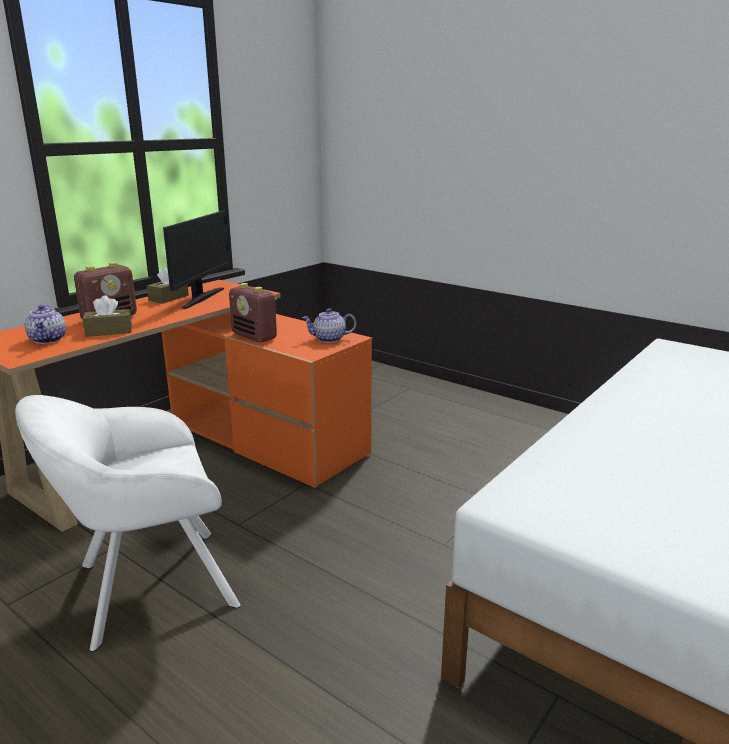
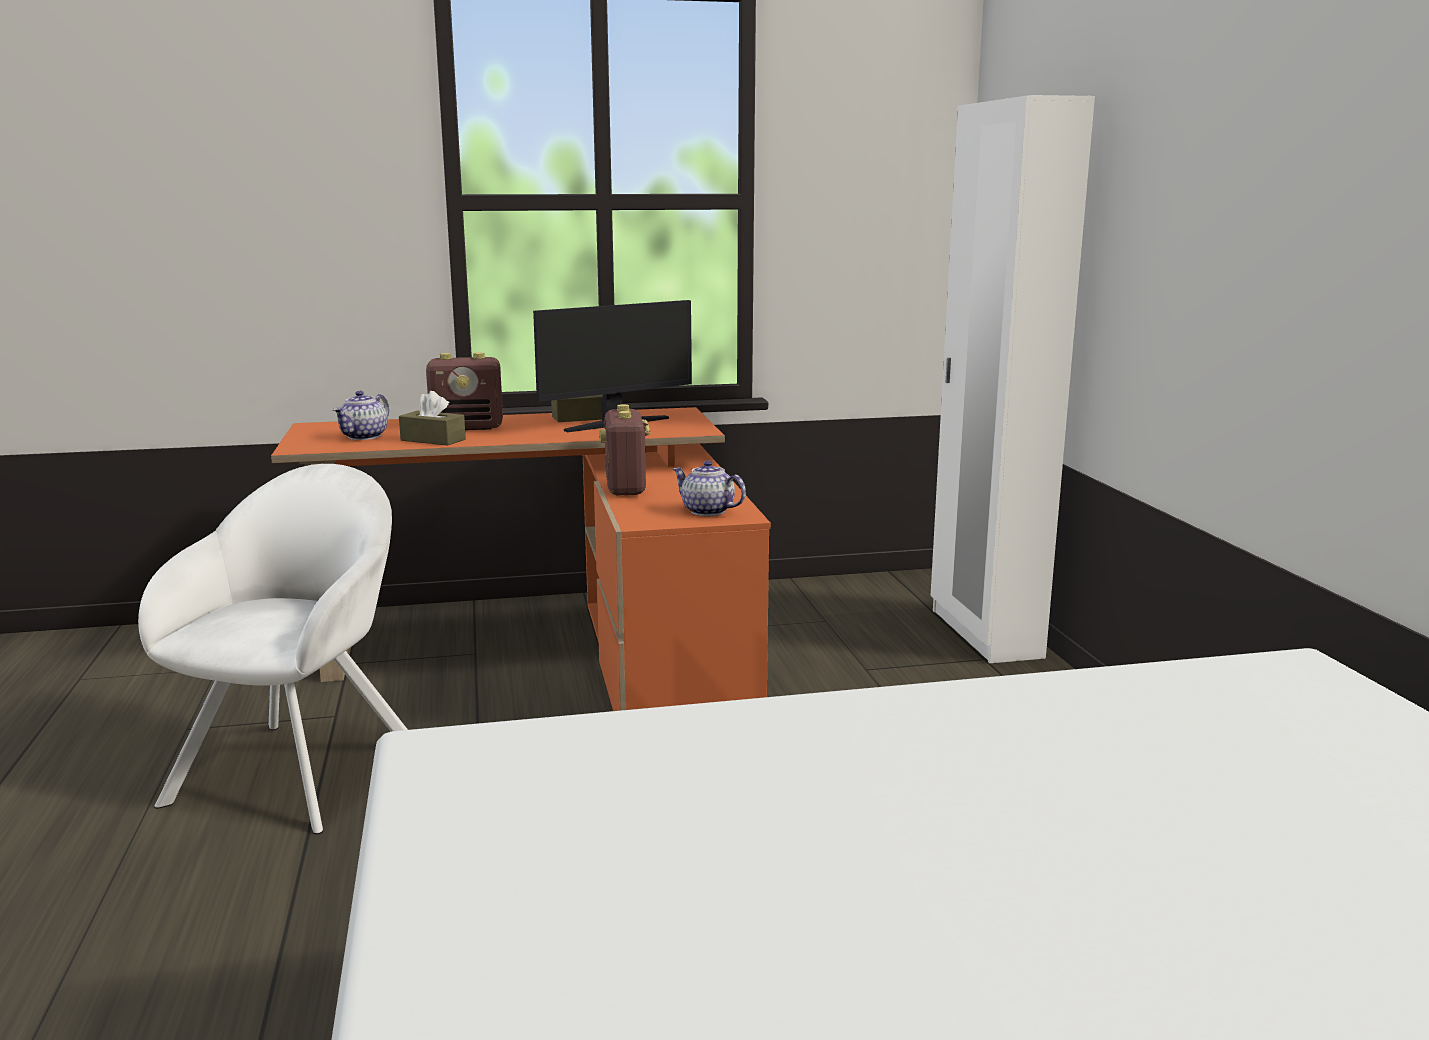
camera: 40 degrees right, 5 degrees down
(147, 587) = (302, 767): white armchair -> white armchair turned 90 degrees clockwise
(390, 376) = (984, 633): none -> white wardrobe

